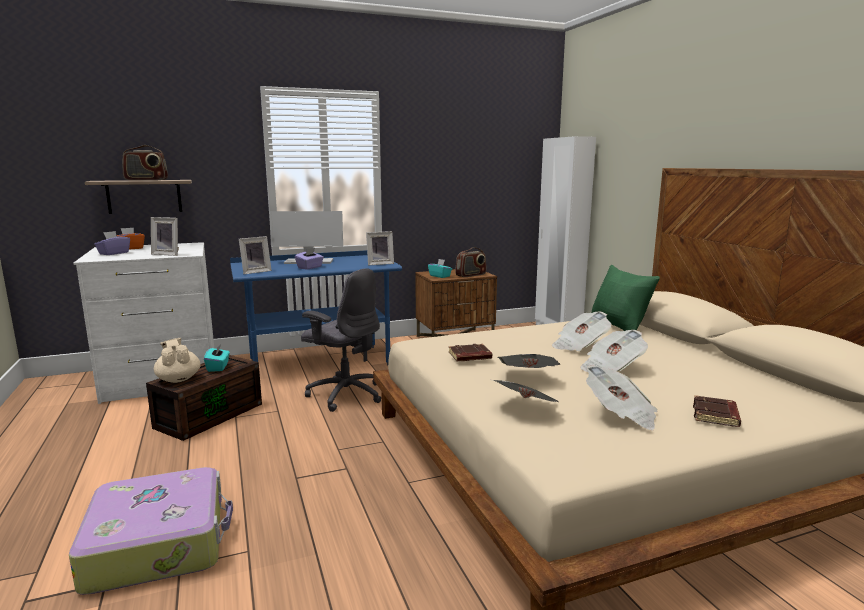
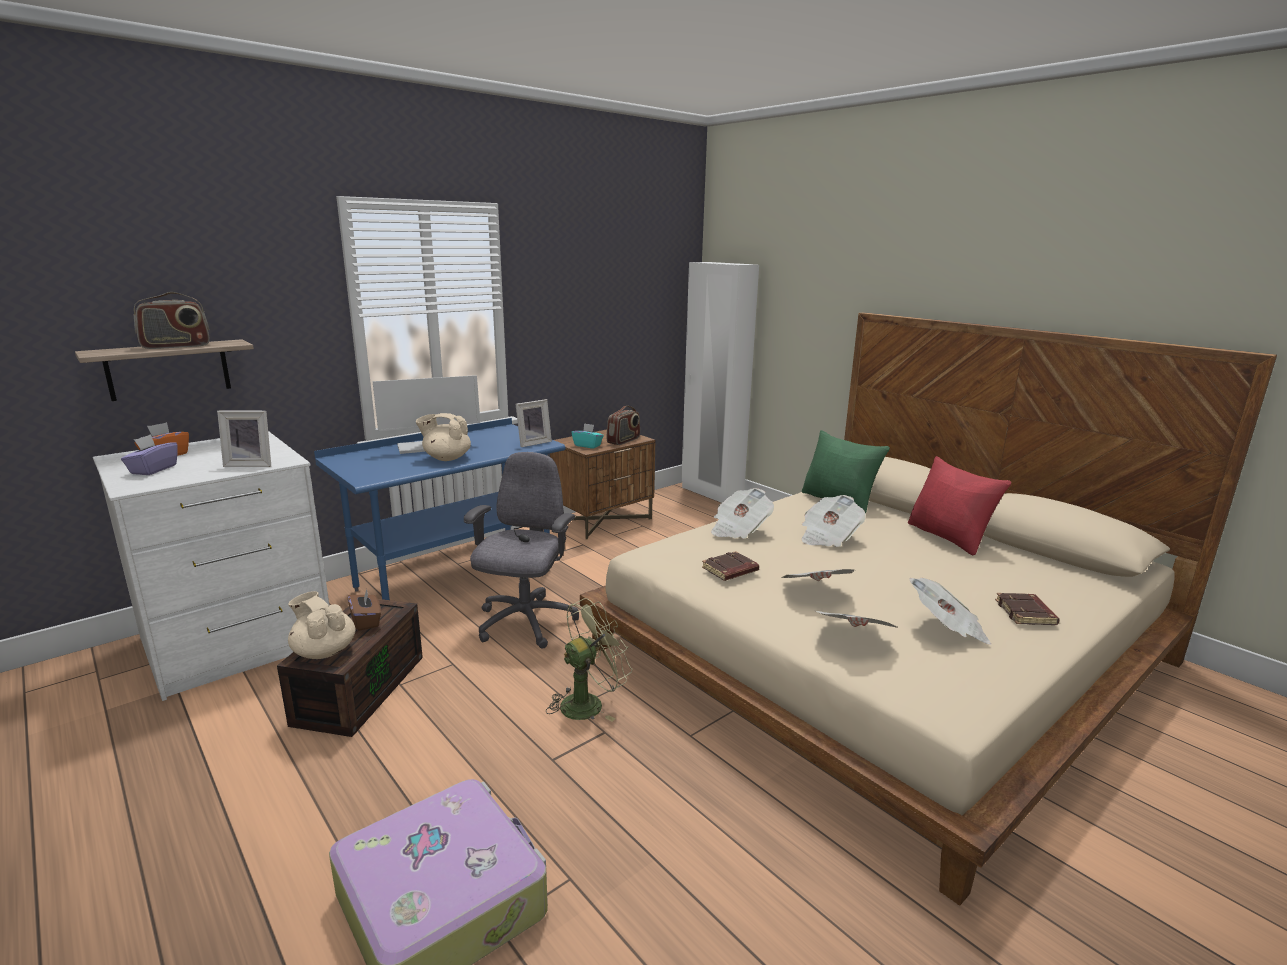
camera: 20 degrees left, 5 degrees up
(218, 367) = (366, 621): turquoise tissue box -> brown tissue box
(255, 272) = (377, 473): picture frame -> none
(310, 267) = (446, 458): purple tissue box -> beige teapot
(345, 394) = (525, 623): grey office chair -> grey office chair turned 90 degrees counterclockwise
(350, 448) = (589, 703): none -> green fan
(611, 368) = (884, 565): newspaper -> newspaper (739, 529)
(699, 358) = (949, 537): none -> red pillow

